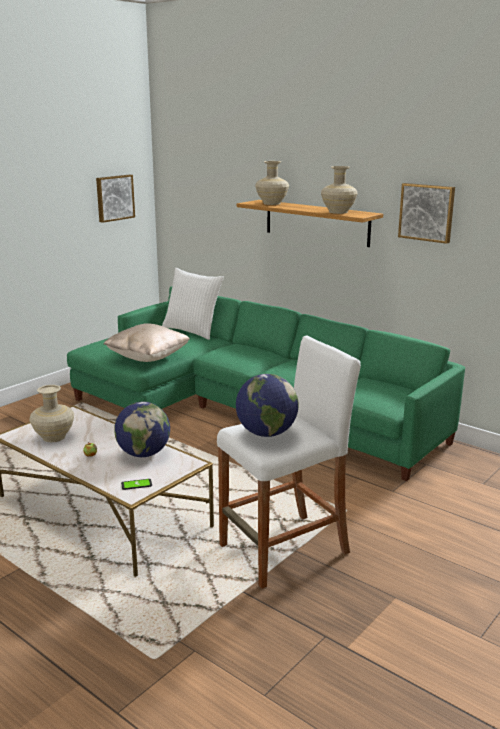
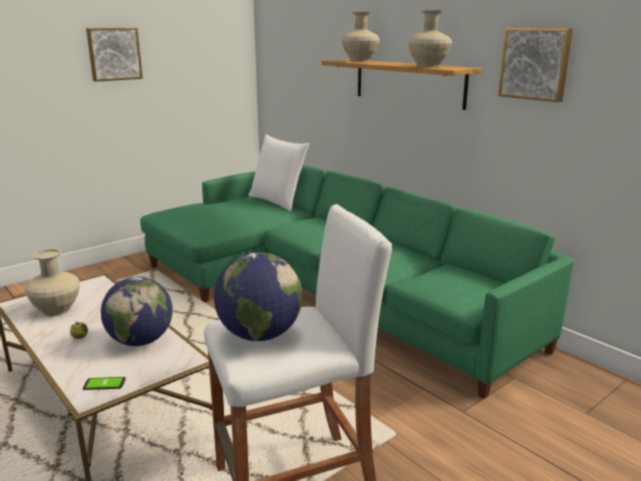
camera: 10 degrees right, 0 degrees up
(114, 198) = (208, 60): picture -> picture (114, 54)
(148, 358) = (215, 226): beige pillow -> none

